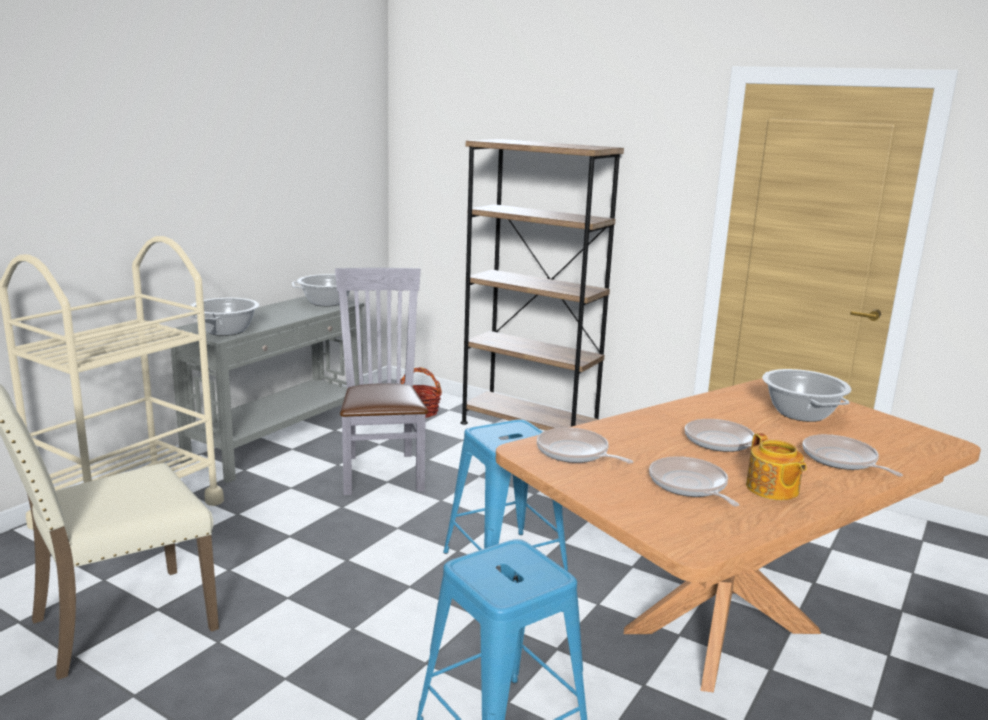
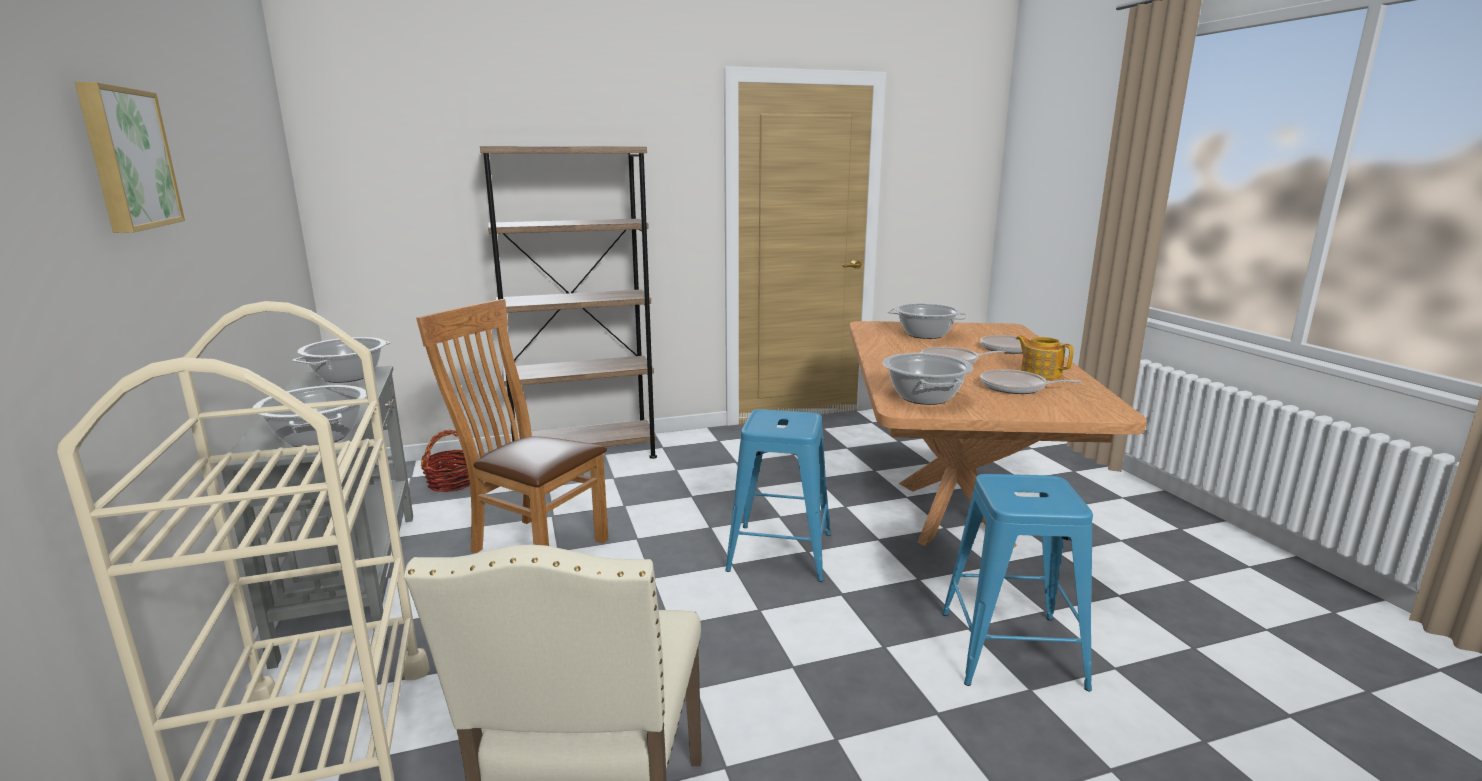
camera: 50 degrees left, 0 degrees up
(139, 146) = (126, 159): none -> picture
(382, 470) = (532, 544): grey chair -> brown chair
(575, 453) = (925, 397): frying pan -> cooking pot
(772, 489) = (1040, 373): teapot -> teapot turned 150 degrees counterclockwise

